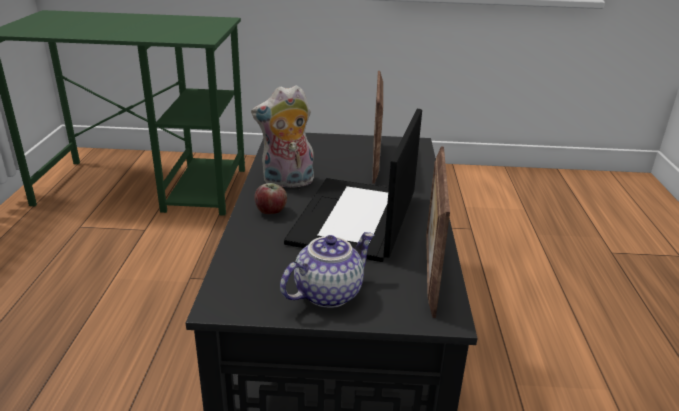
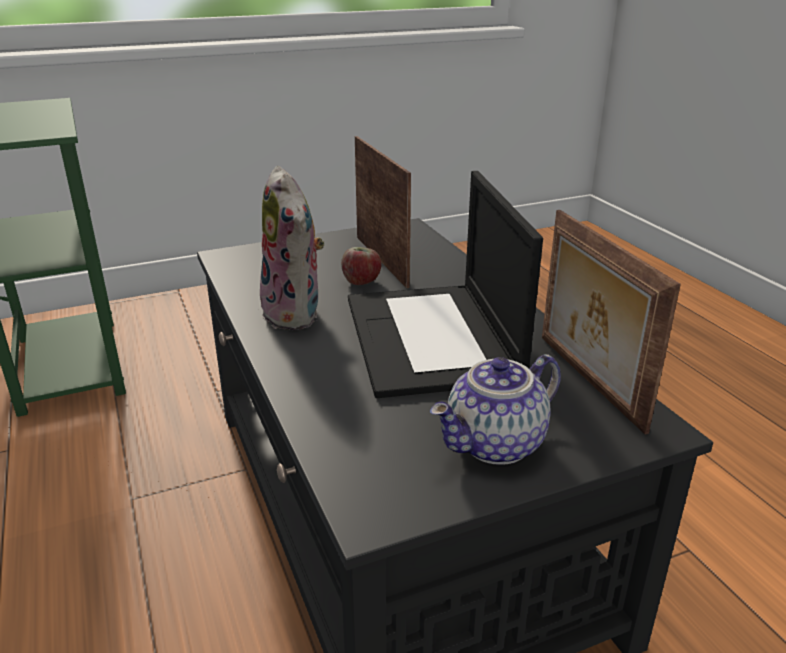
camera: 25 degrees left, 0 degrees up
(271, 211) = (313, 358): apple -> apple (361, 282)
(287, 183) = (296, 314): plush toy -> plush toy turned 75 degrees counterclockwise
(327, 293) = (496, 445): teapot -> teapot turned 150 degrees counterclockwise

